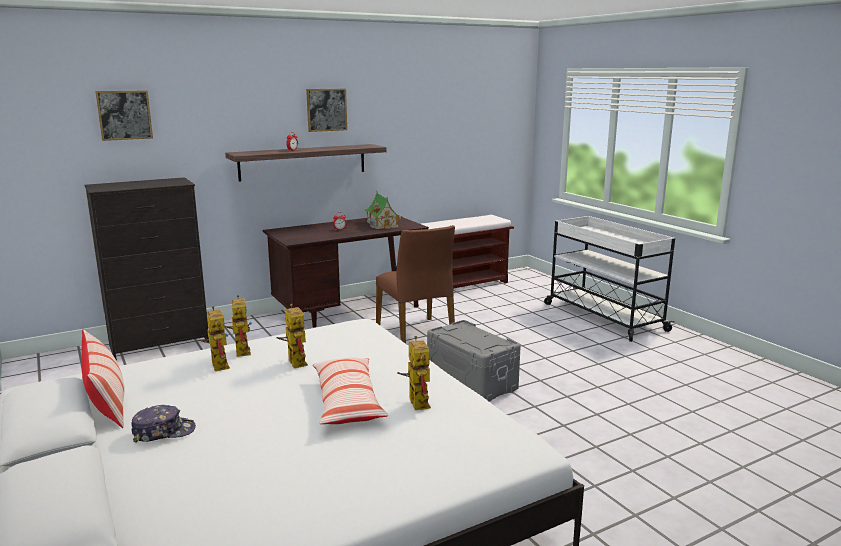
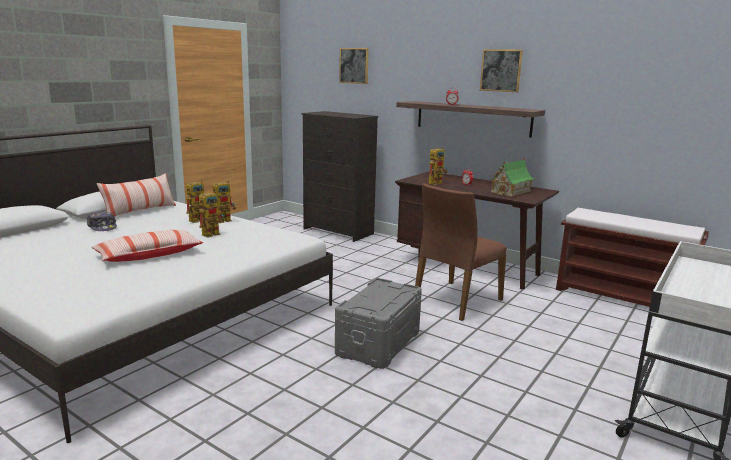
camera: 65 degrees right, 0 degrees up
(415, 401) = (152, 272): toy robot -> toy robot (436, 183)

